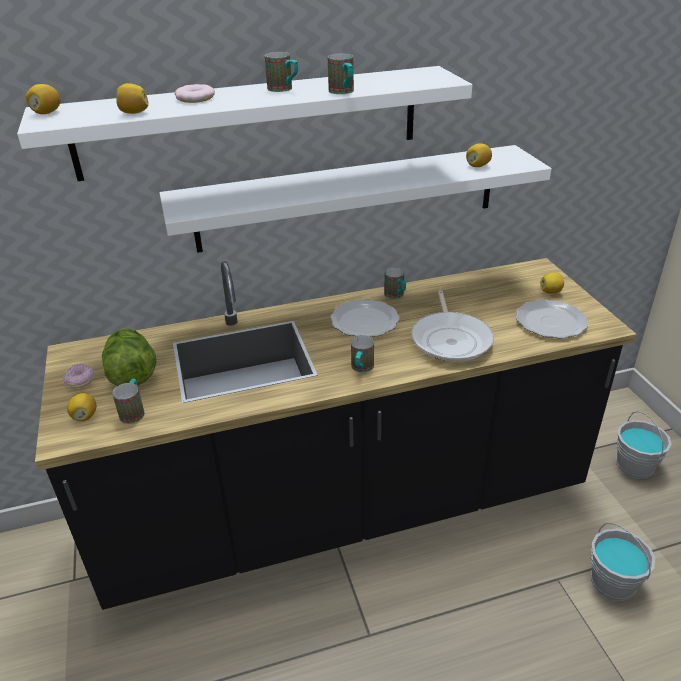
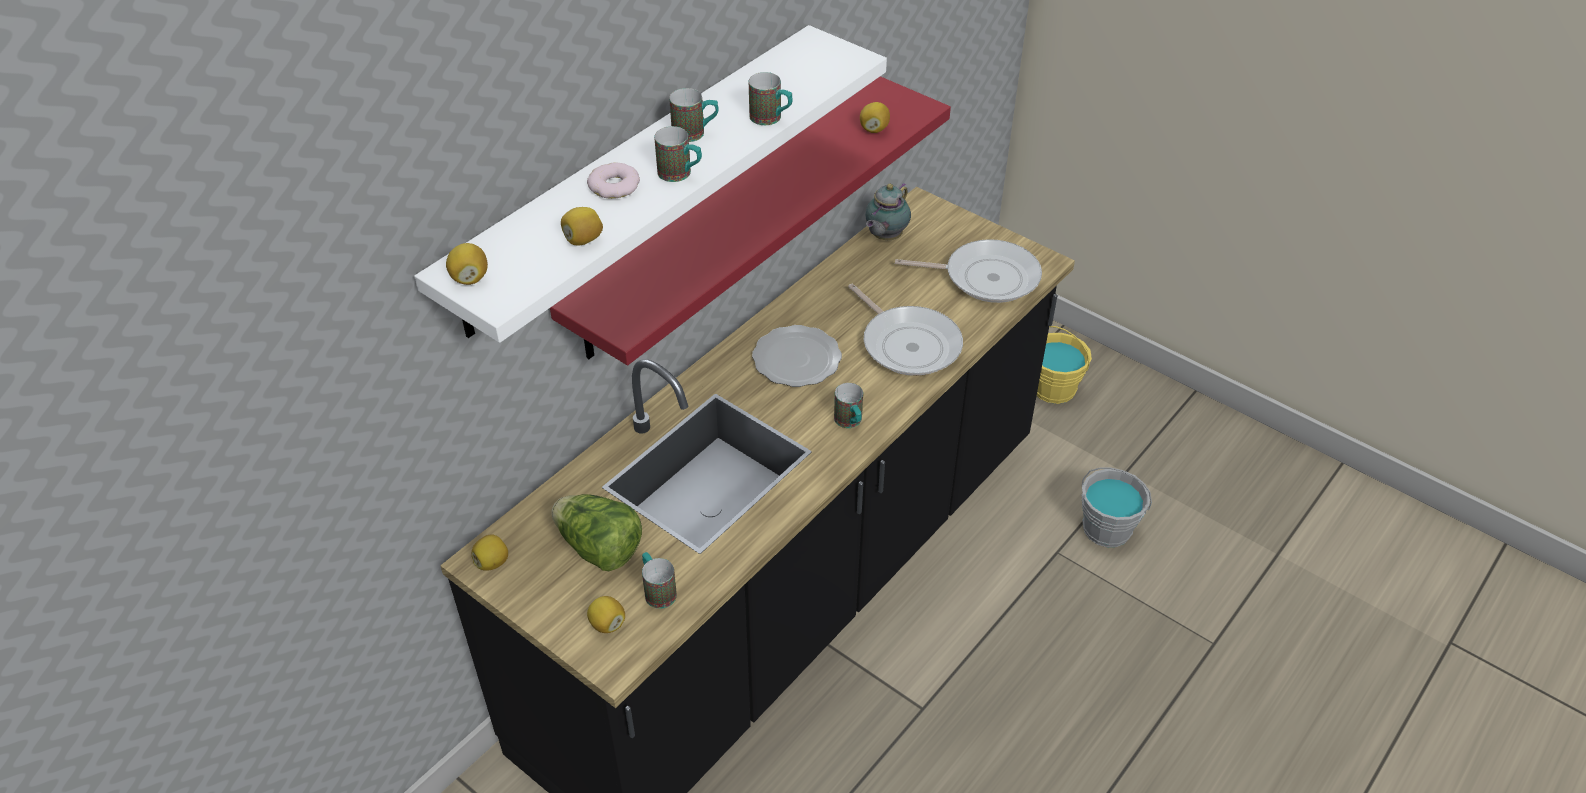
camera: 35 degrees left, 10 degrees up
(80, 382) = (548, 588): donut -> none
(348, 198) = (731, 214): white shelf -> red shelf
(396, 296) = (800, 309): mug -> mug (681, 174)
(495, 277) = (885, 237): none -> teapot
(550, 291) = (957, 236): lemon -> lemon (492, 562)
(550, 321) = (986, 277): plate -> frying pan
(635, 466) = (1054, 388): grey bucket -> yellow bucket

